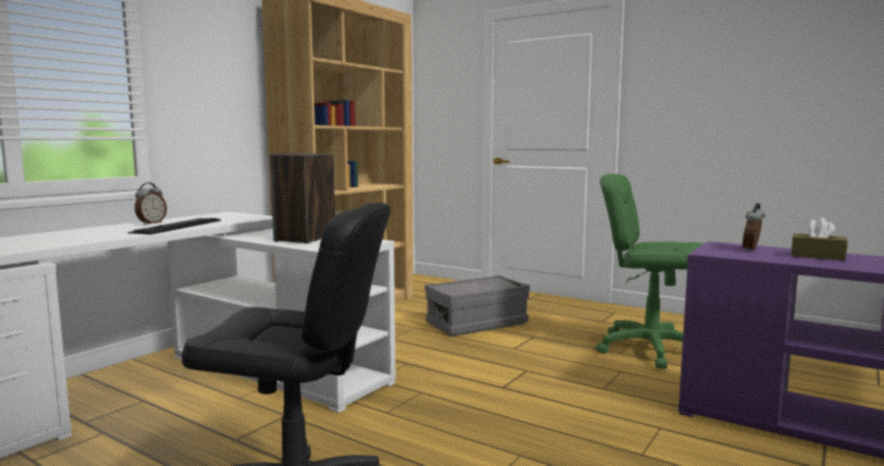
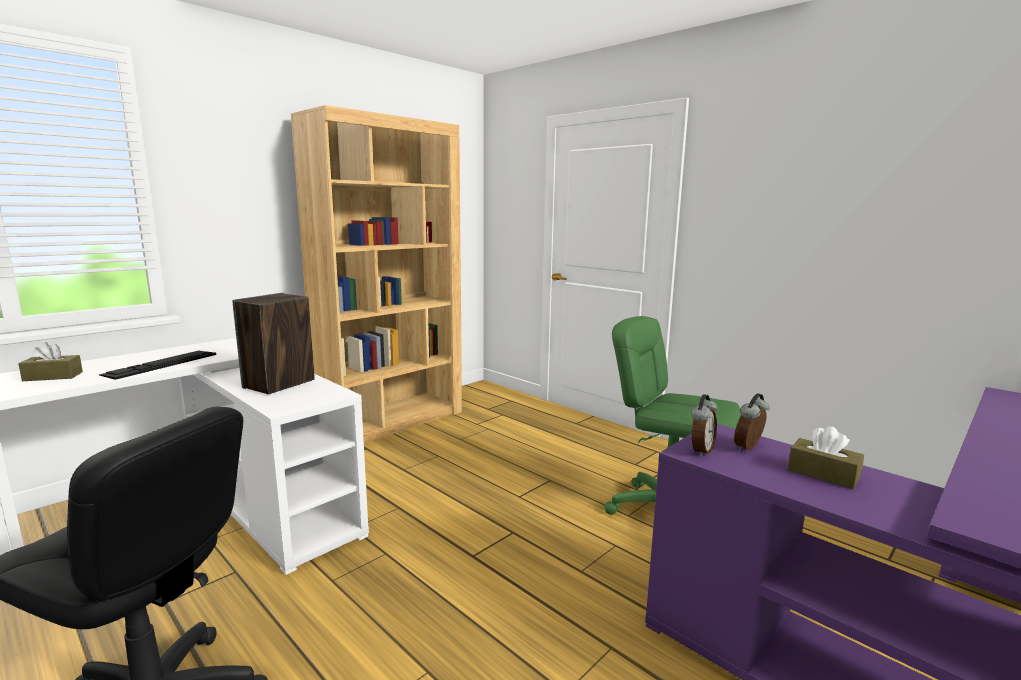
camera: 10 degrees right, 5 degrees up
(80, 235) = (53, 376): none -> brown tissue box
(151, 223) = (148, 356): alarm clock -> alarm clock (700, 450)
(476, 323) = (502, 455): grey storage box -> none

